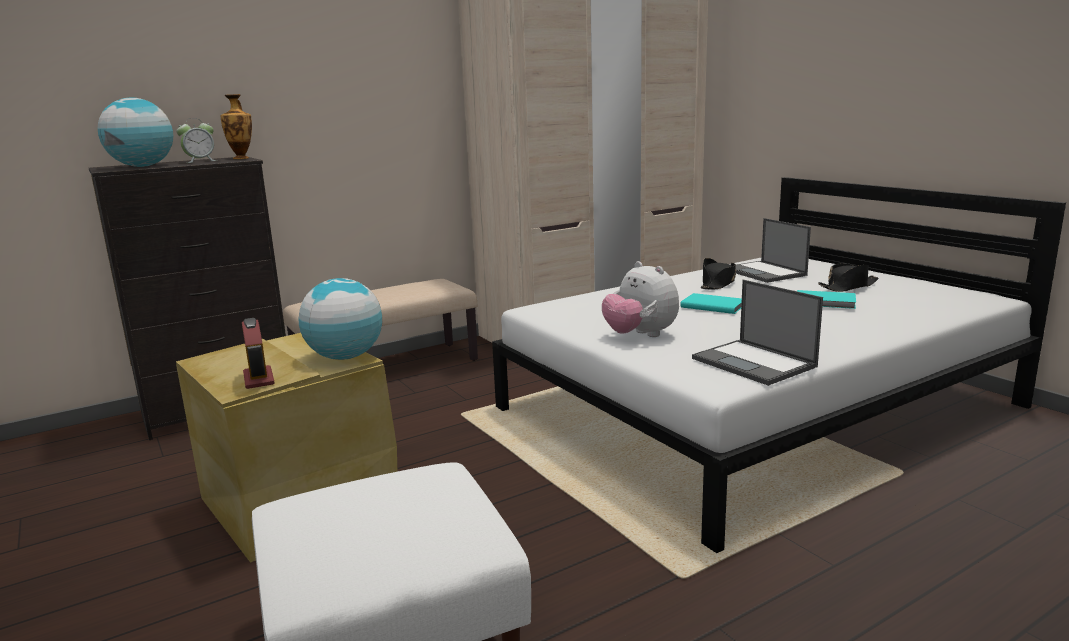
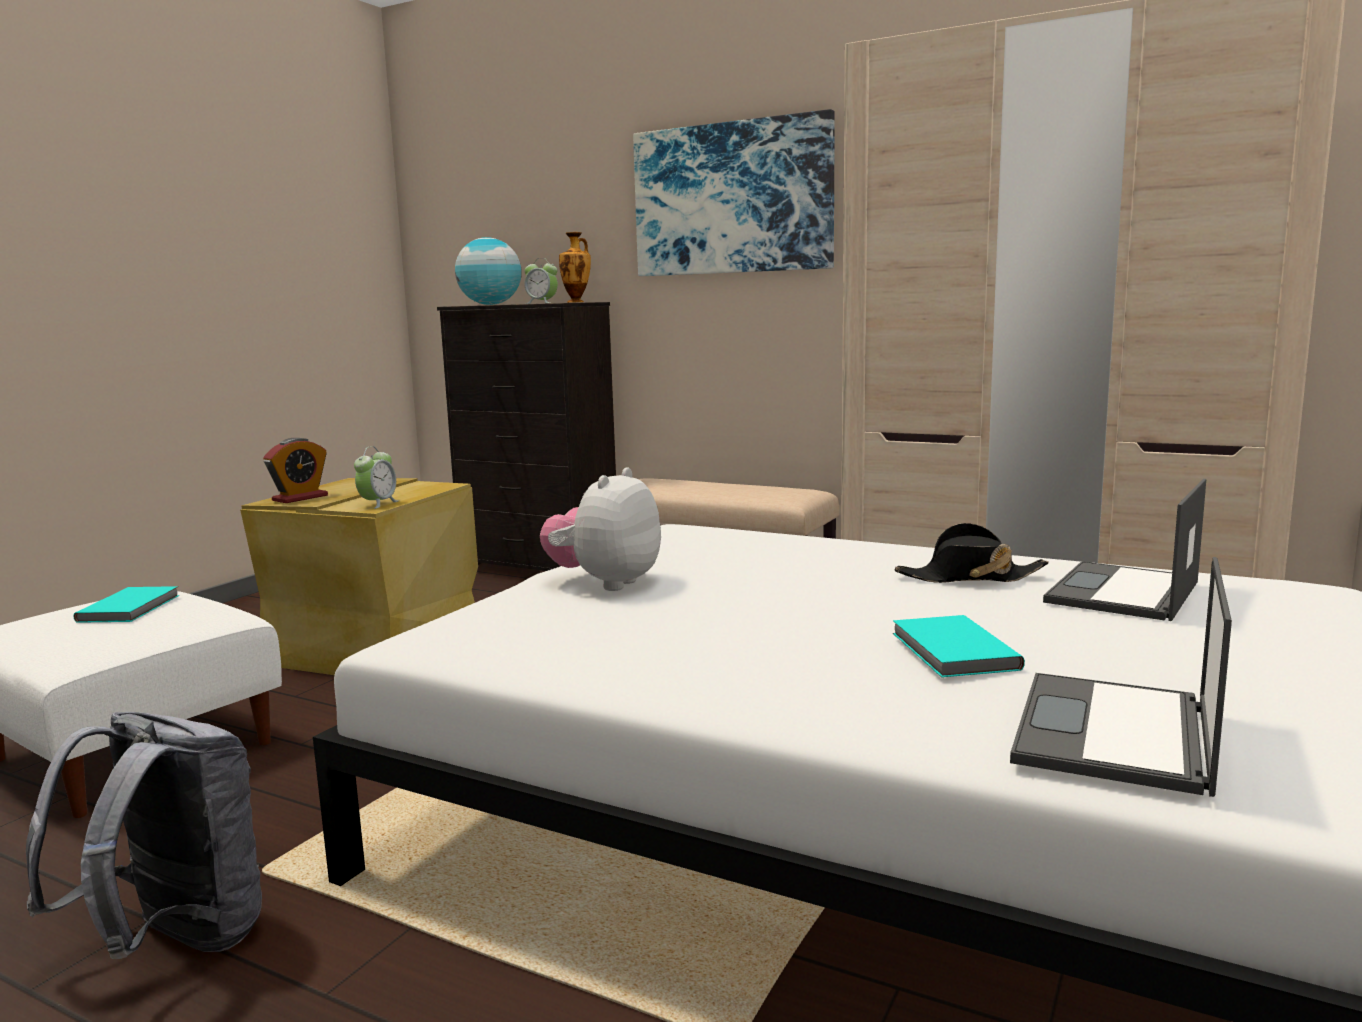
camera: 60 degrees right, 5 degrees down
(345, 69) = (732, 199): none -> picture
(345, 357) = (378, 504): globe -> alarm clock
(712, 306) = (814, 592): turquoise book -> turquoise book (132, 608)
(755, 363) = (518, 650): laptop -> laptop (1115, 734)
(755, 617) = (174, 942): none -> grey backpack
(848, 287) = (1133, 659): black hat -> none

